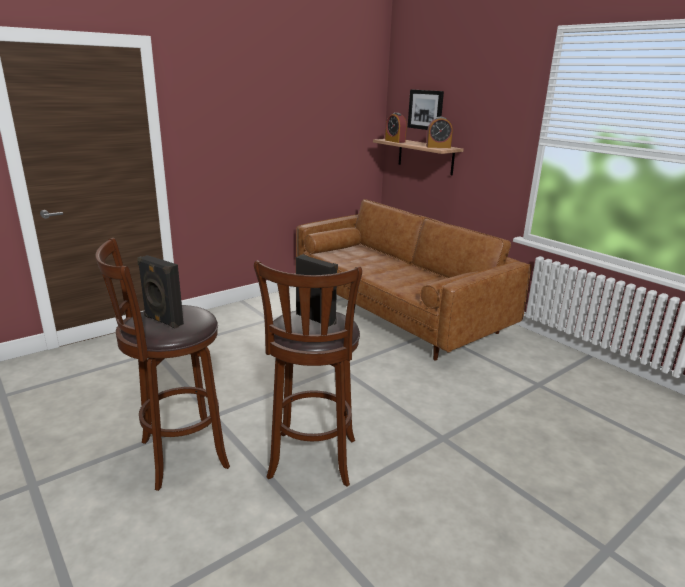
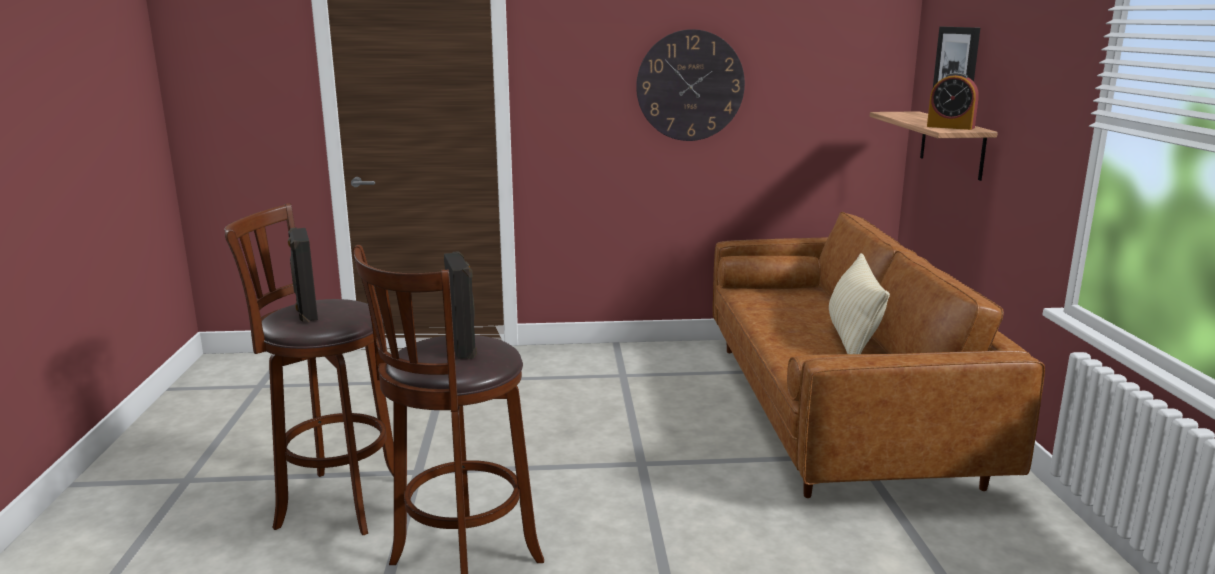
camera: 35 degrees right, 5 degrees down
(276, 126) = (690, 86): none -> wall clock
(395, 141) = (899, 116): alarm clock -> none
(412, 270) = (852, 339): none -> beige pillow

